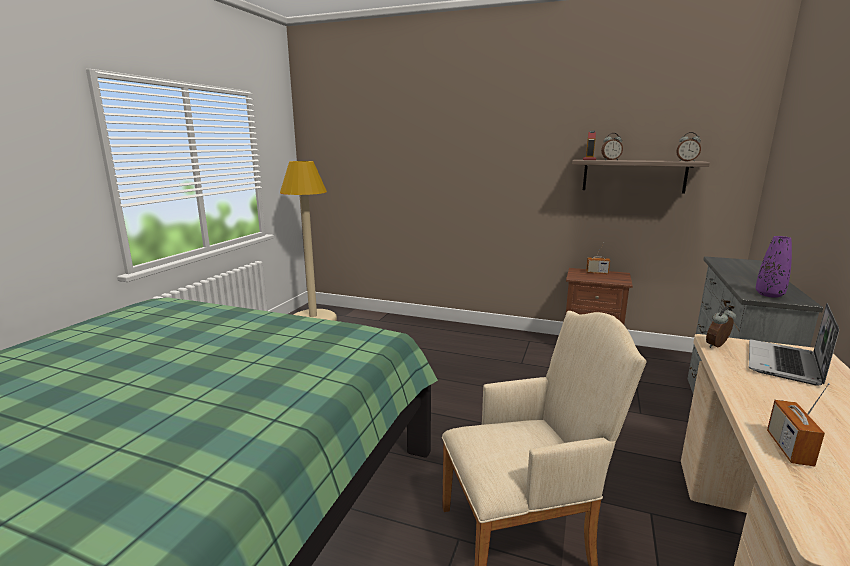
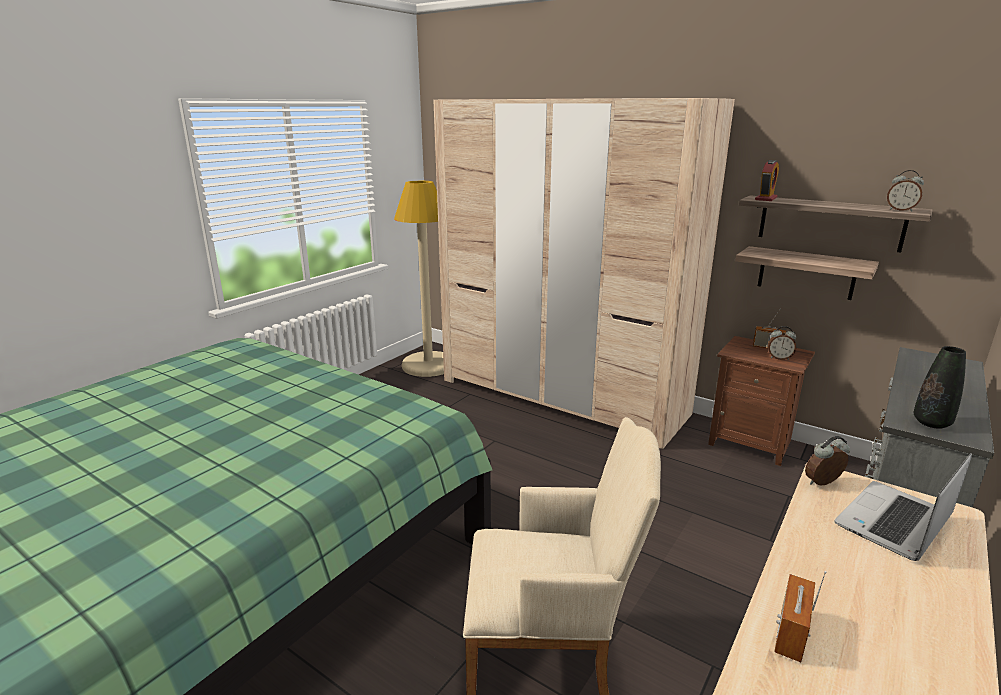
camera: 15 degrees right, 5 degrees up
(435, 332) = (561, 396): none -> beige wardrobe
(610, 160) = (795, 201): alarm clock -> alarm clock (779, 358)
(619, 214) = (806, 273): none -> shelf
(769, 295) = (931, 423): purple vase -> black vase

